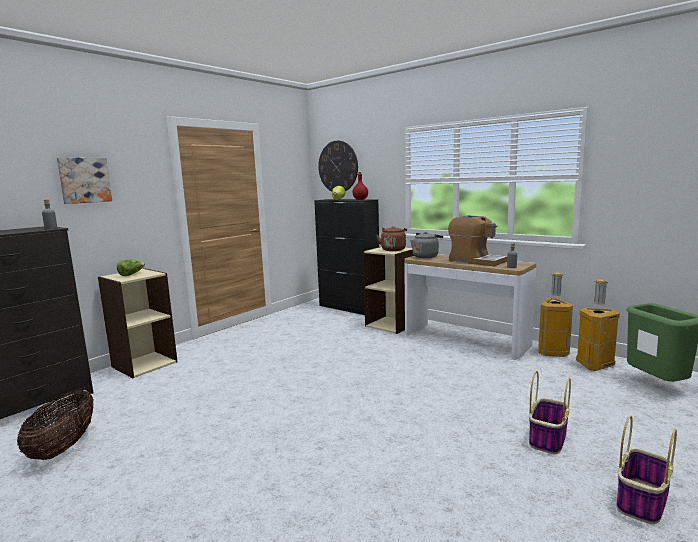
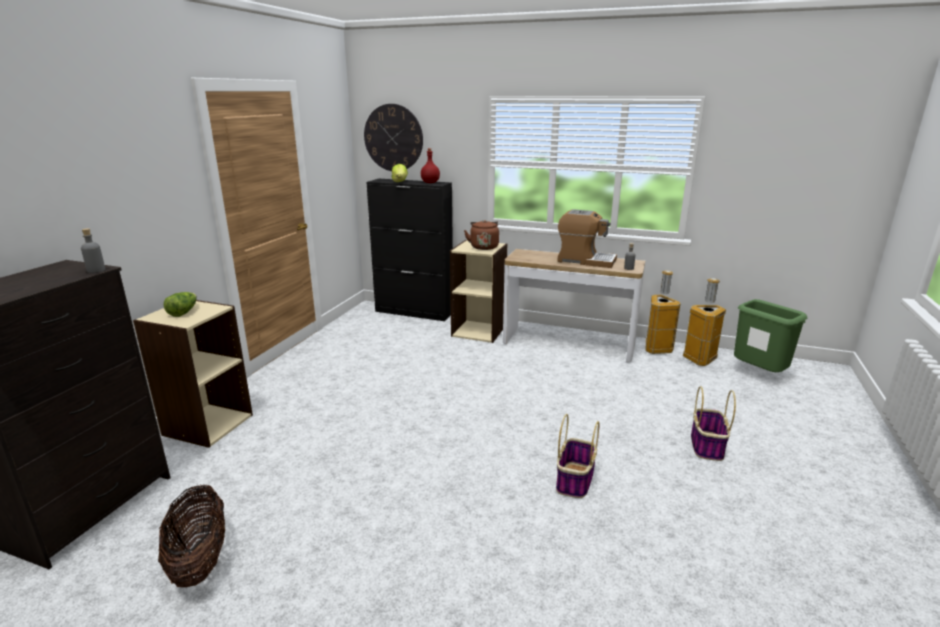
camera: 20 degrees left, 10 degrees up
(84, 180) = (100, 184): picture -> none
(426, 256) = (525, 255): grey kettle -> none
(641, 502) = (806, 493): basket -> basket (575, 481)

